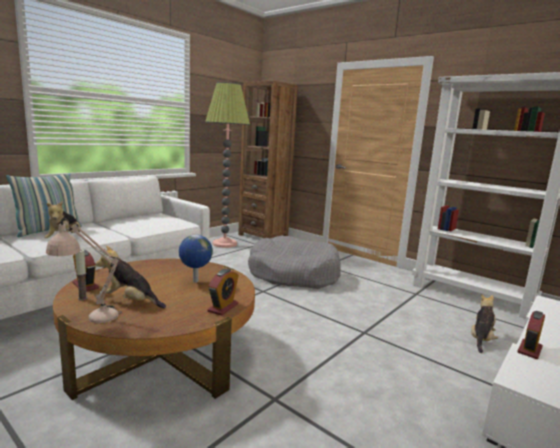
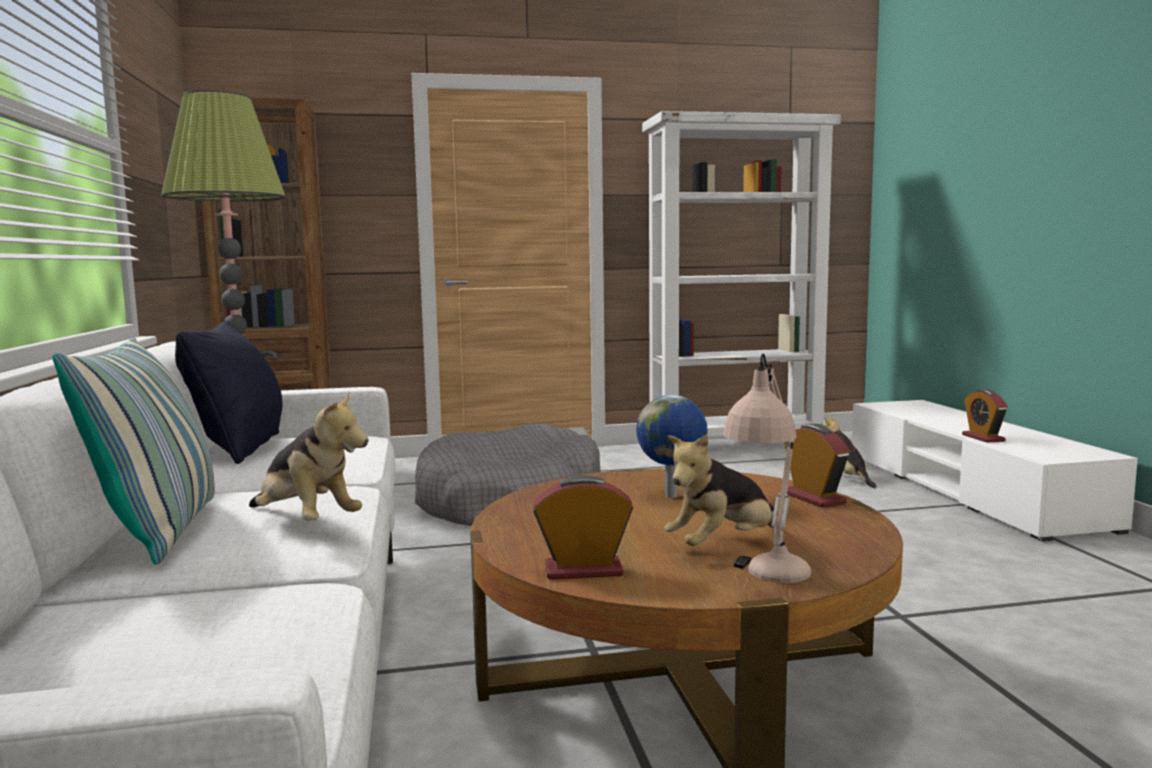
camera: 50 degrees left, 5 degrees down
(82, 298) = (661, 578): candle -> none
(147, 216) = (239, 449): none -> black pillow

